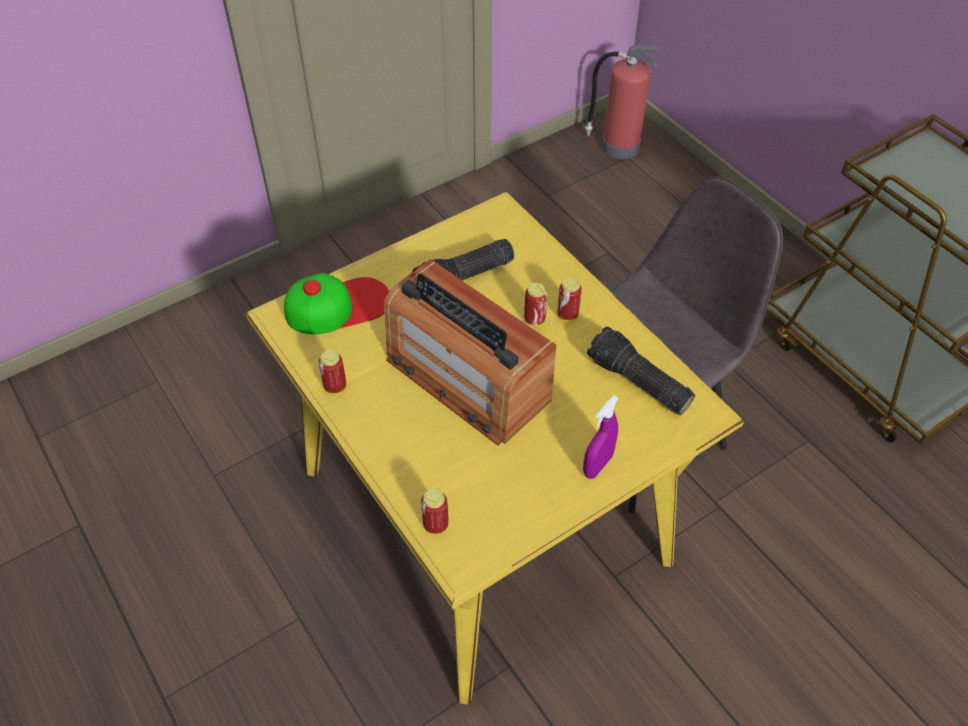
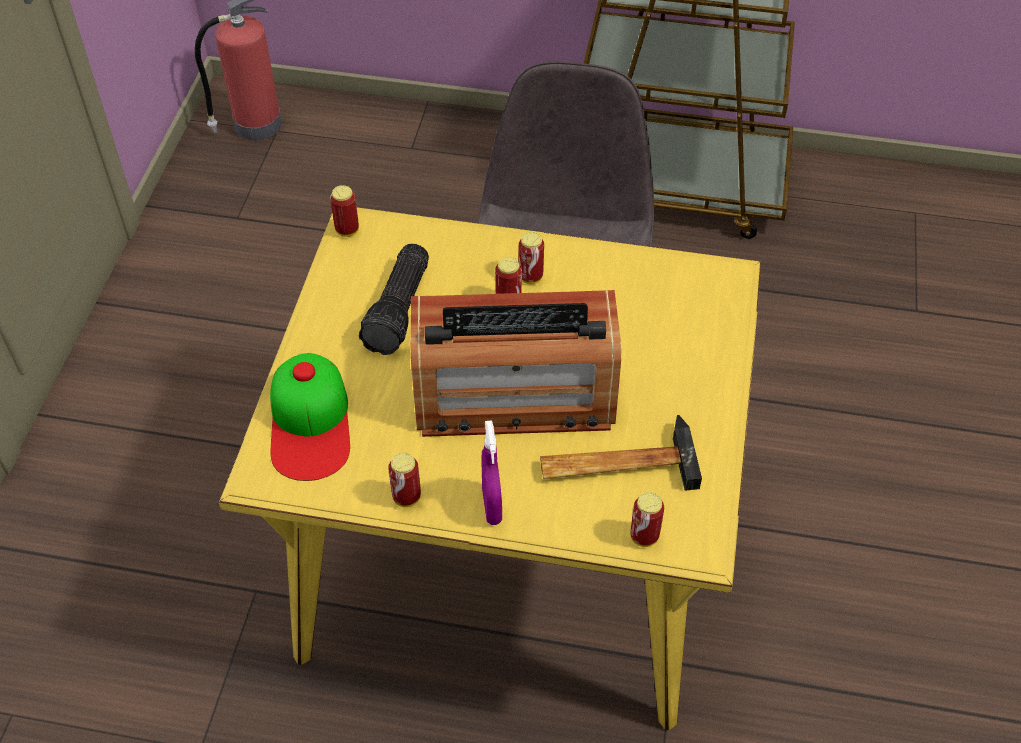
camera: 45 degrees left, 0 degrees up
(338, 306) = (310, 423): cap -> cap turned 150 degrees clockwise
(476, 467) = (616, 462): none -> hammer
(492, 210) = (347, 230): none -> can
(597, 465) = (705, 381): purple spray bottle -> purple spray bottle (492, 506)
(637, 383) = (653, 292): flashlight -> none

